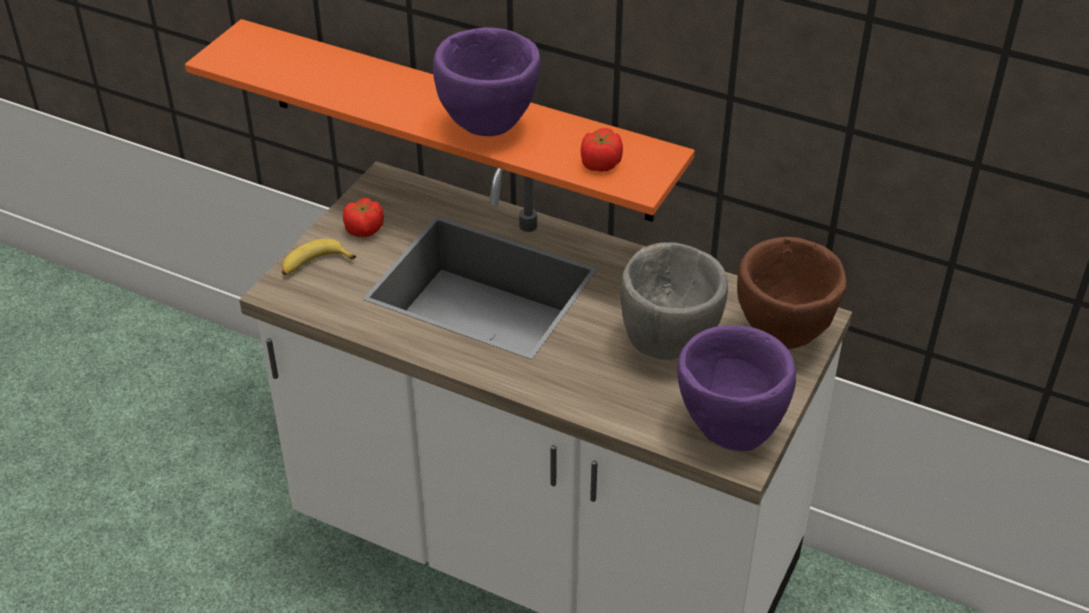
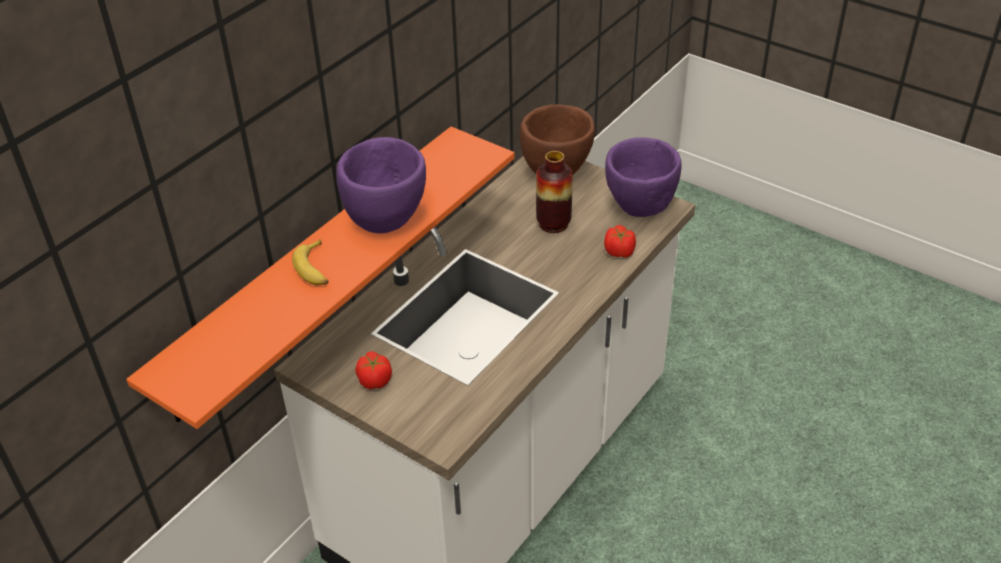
camera: 80 degrees left, 0 degrees up
(314, 265) = (414, 415): banana -> banana (315, 269)
(600, 164) = (457, 169): tomato -> tomato (619, 251)
(669, 342) = (553, 224): grey bowl -> vase

